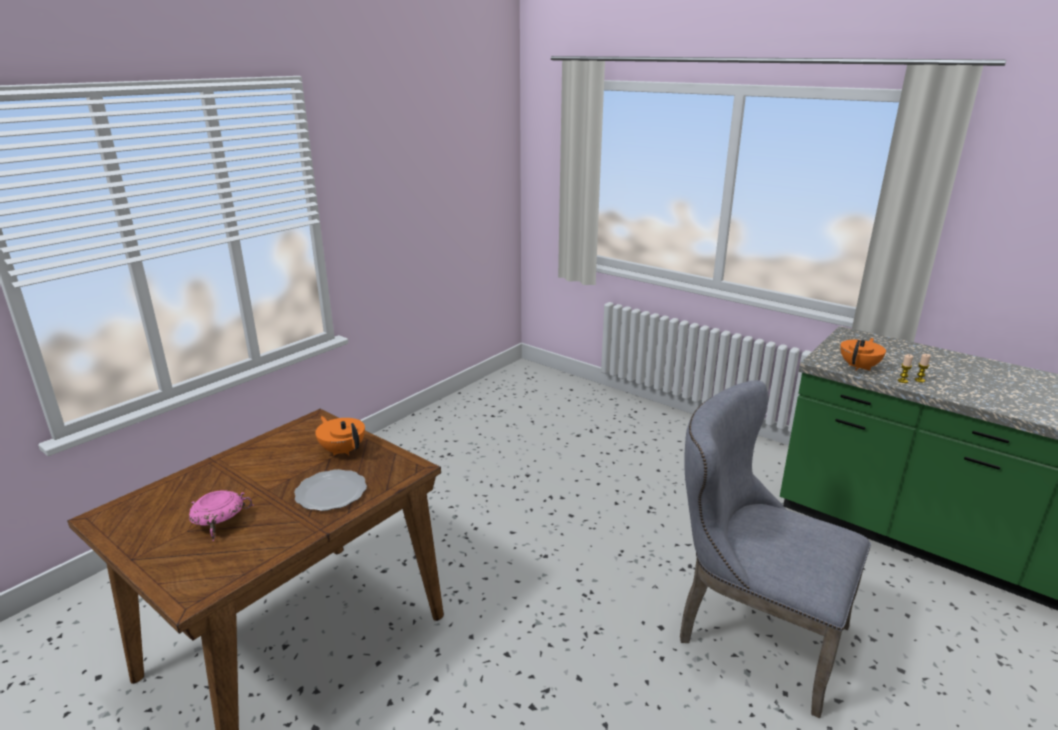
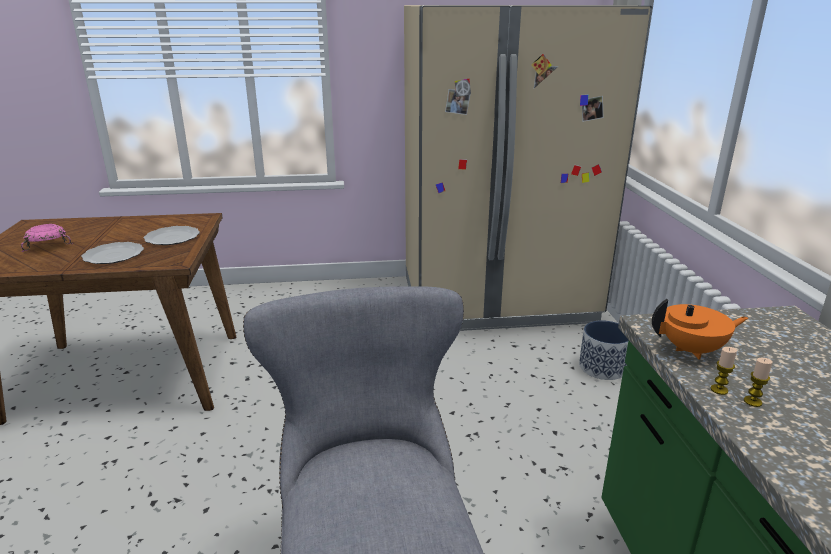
camera: 45 degrees right, 0 degrees up
(343, 450) = (173, 237): orange teapot -> plate
(511, 406) = (497, 300): none -> beige fridge
(650, 423) = (602, 368): none -> planter

